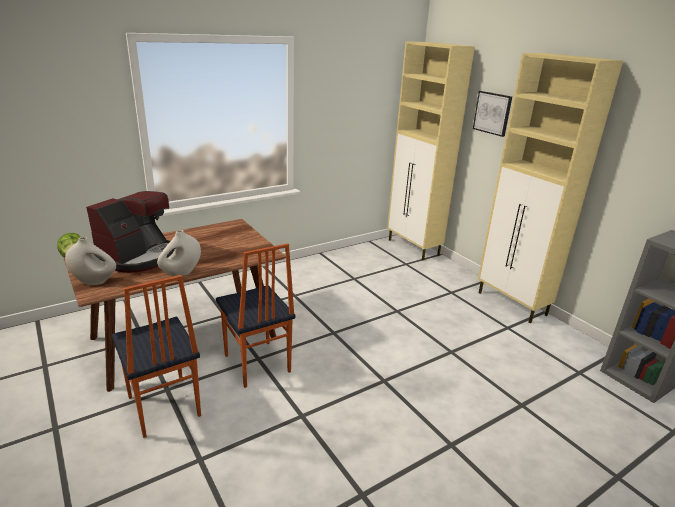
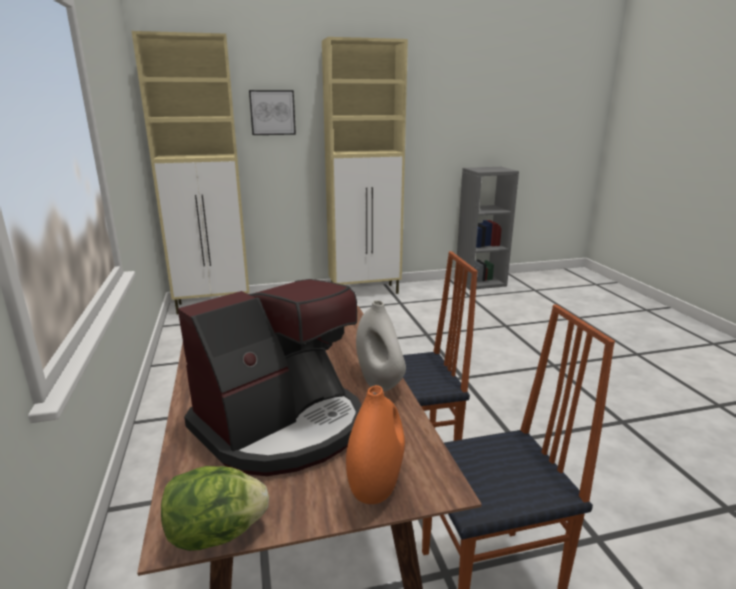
camera: 70 degrees left, 5 degrees down
(94, 281) = (376, 485): white vase -> orange vase
(139, 257) = (282, 426): coffee machine -> coffee machine turned 90 degrees clockwise

